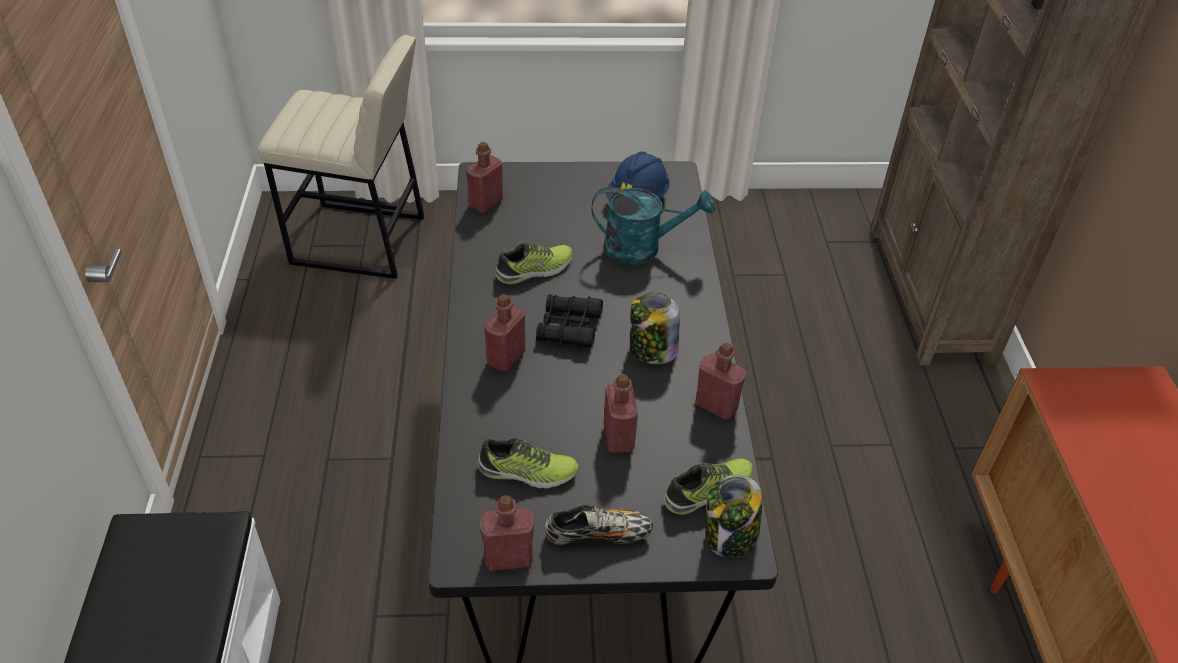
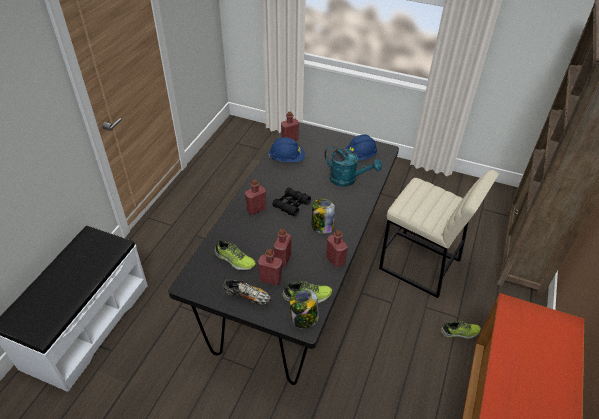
camera: 25 degrees right, 0 degrees up
(362, 240) = (259, 147): beige chair -> beige chair (422, 265)
(504, 241) = (287, 159): none -> blue hard hat
(508, 558) = (205, 292): red bottle -> red bottle (270, 279)
(535, 270) = (292, 175): shoe -> shoe (460, 332)

